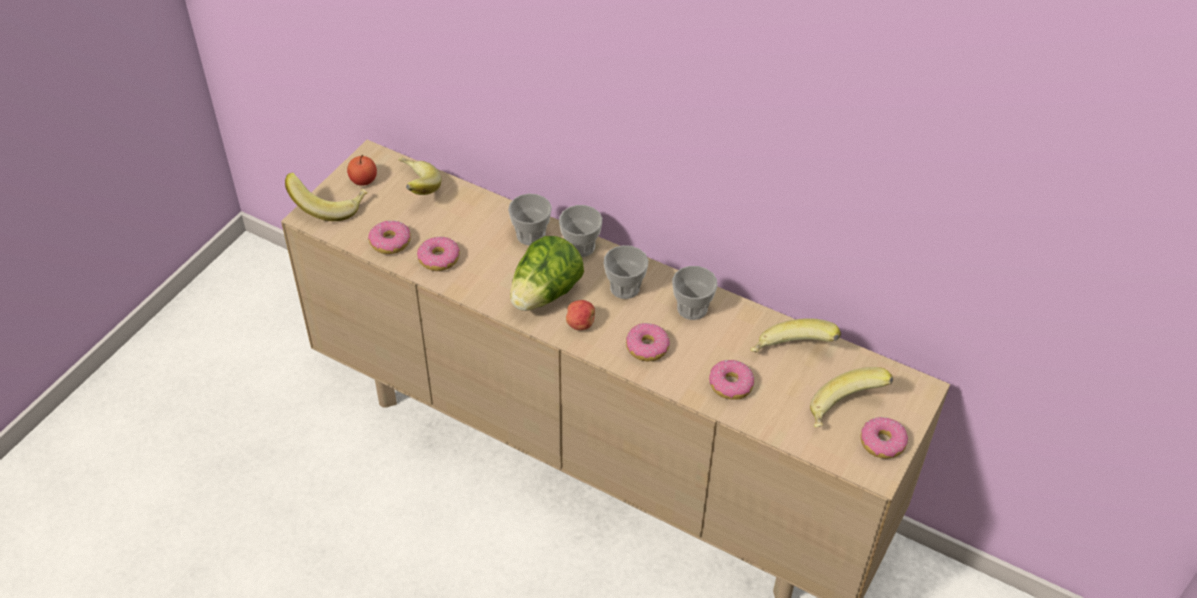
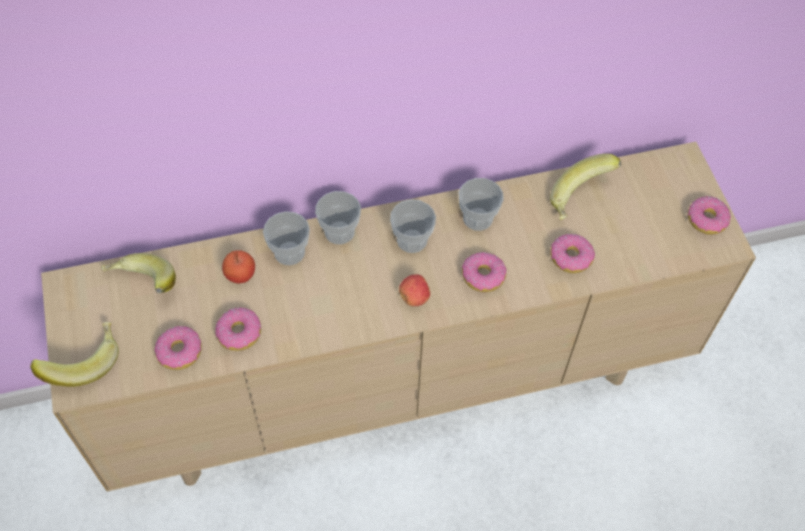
camera: 45 degrees left, 10 degrees up
(363, 180) = (85, 313): apple -> apple (240, 274)
(545, 294) = (360, 294): lettuce -> none
(845, 412) = (662, 216): banana -> none

